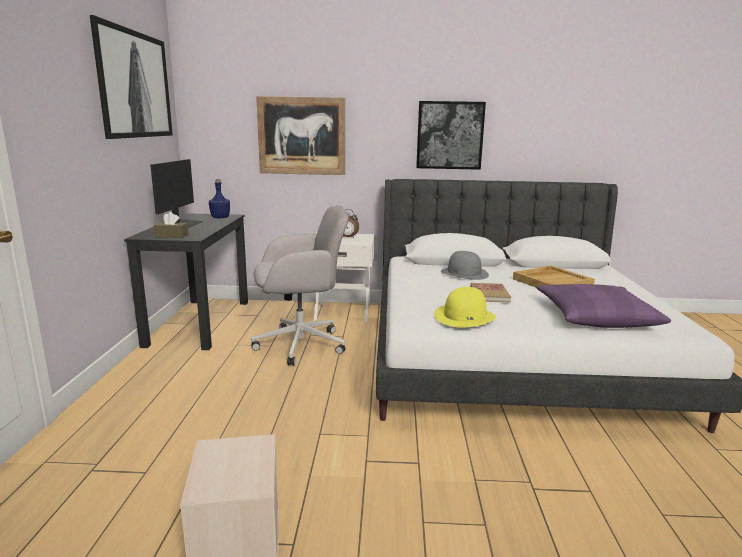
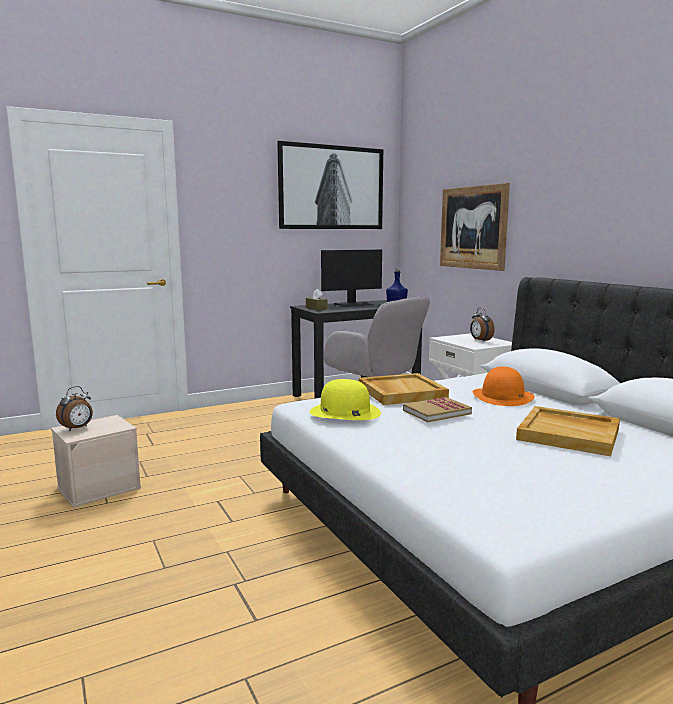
camera: 60 degrees right, 5 degrees down
(219, 480) = (77, 428): none -> alarm clock
(427, 290) = (400, 392): none -> beige tray
(449, 135) = (614, 222): picture -> none
(464, 273) = (503, 396): grey hat -> orange hat
(595, 316) = (465, 466): purple pillow -> none

